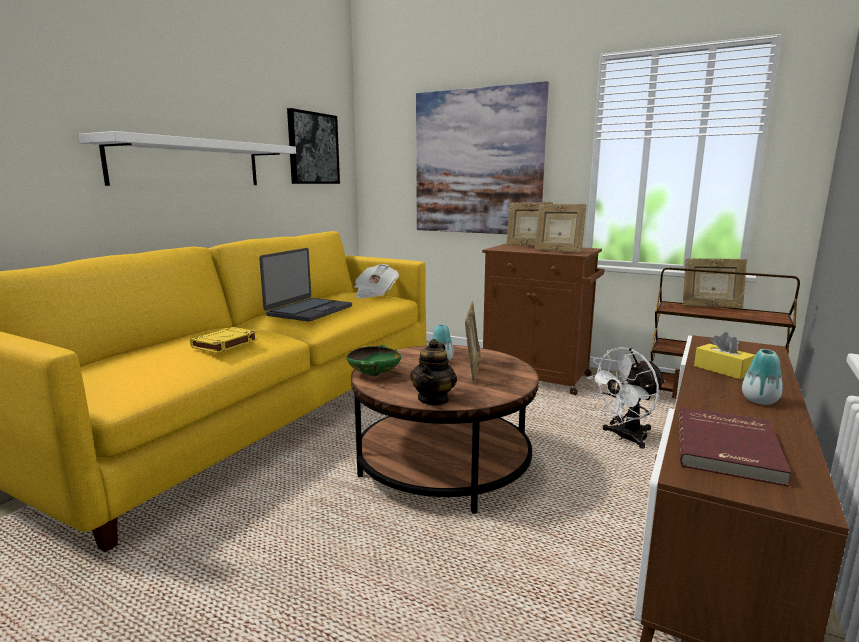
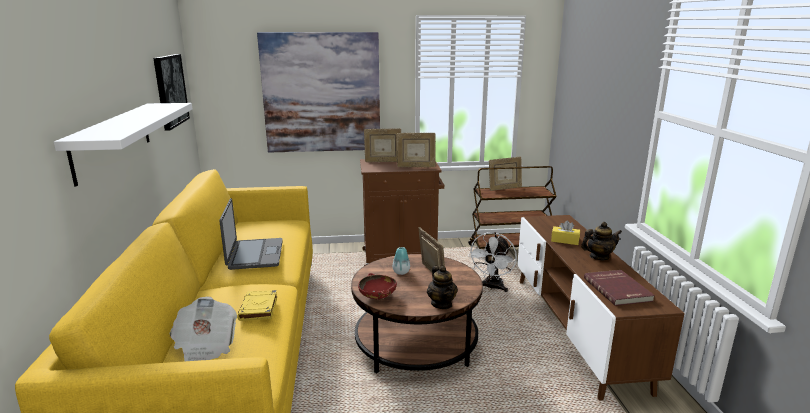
camera: 35 degrees left, 5 degrees up
(374, 294) = (275, 222): newspaper -> newspaper (205, 346)
(374, 374) = (377, 297): green bowl -> red bowl
(759, 401) = (599, 257): vase -> teapot

